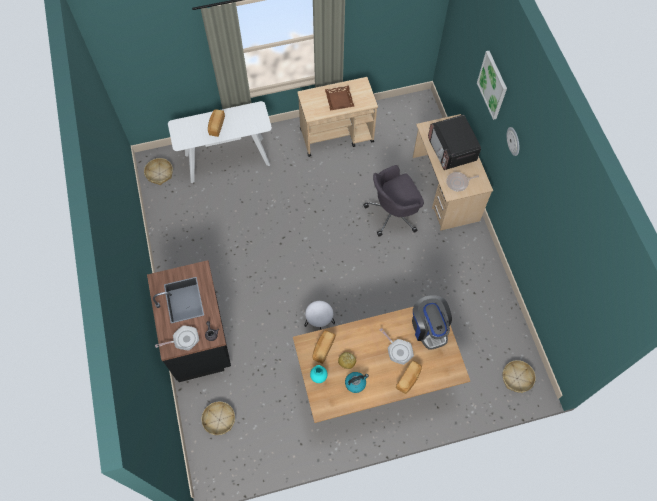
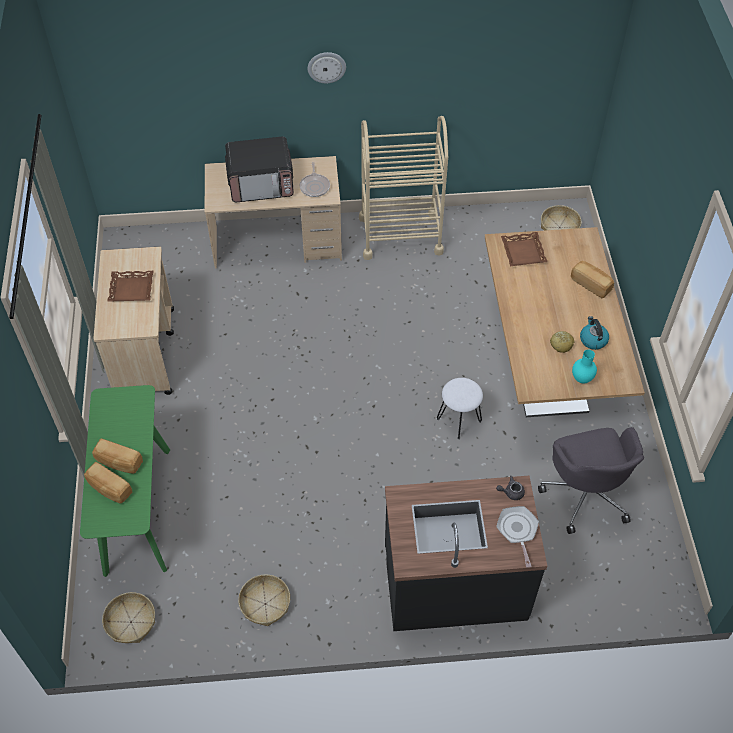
camera: 80 degrees left, 10 degrees down
(219, 420) = (592, 567): basket -> basket (265, 604)
(227, 159) = (137, 510): white console table -> green console table
(323, 348) = (540, 368): bread -> bread (109, 489)
(393, 213) = (301, 306): grey office chair -> grey office chair (586, 493)
(398, 350) = (551, 288): frying pan -> none
(429, 327) = (522, 252): coffee machine -> brown tray
(475, 265) = (400, 235): none -> beige cart
(492, 85) = (239, 62): picture -> none

